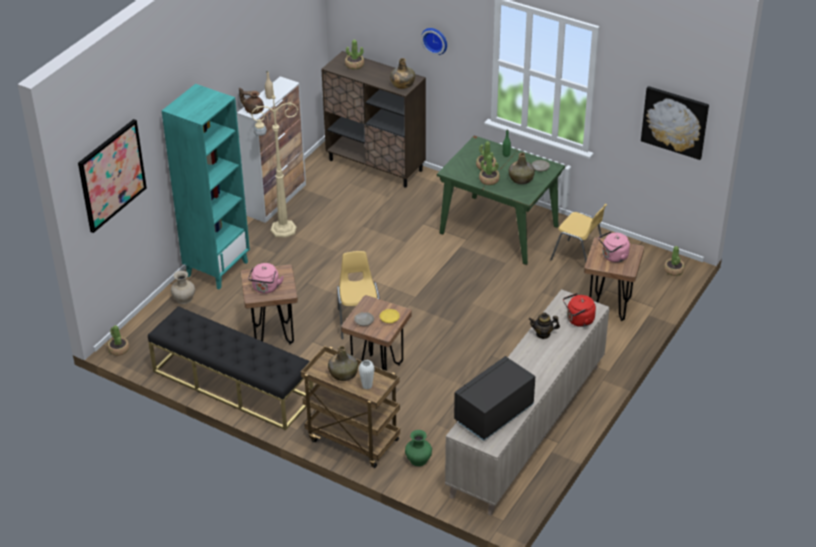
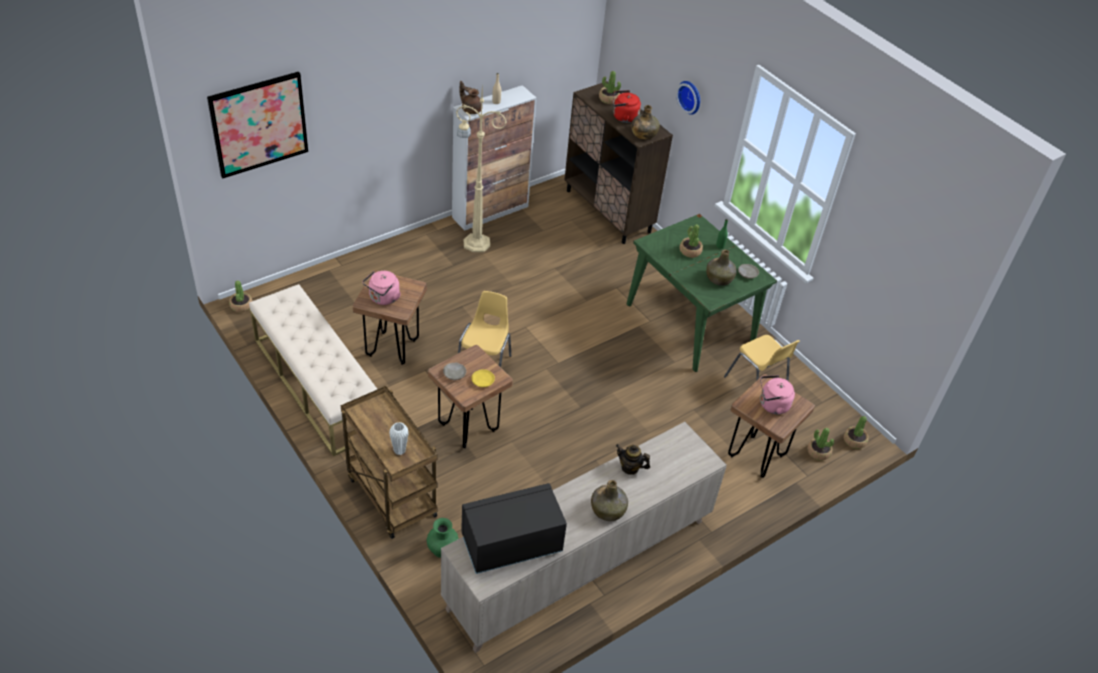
camera: 20 degrees right, 5 degrees up
(183, 298) = (336, 277): beige vase -> none
(217, 268) = (388, 259): turquoise bookcase -> none
(232, 385) = (317, 385): black bench -> beige bench
(343, 373) = (385, 425): green bottle -> green bottle (608, 509)
(489, 180) = (684, 267): potted plant -> potted plant (818, 452)
(578, 320) = (680, 467): red kettle -> red kettle (623, 117)
(675, 122) = (907, 276): picture -> none

